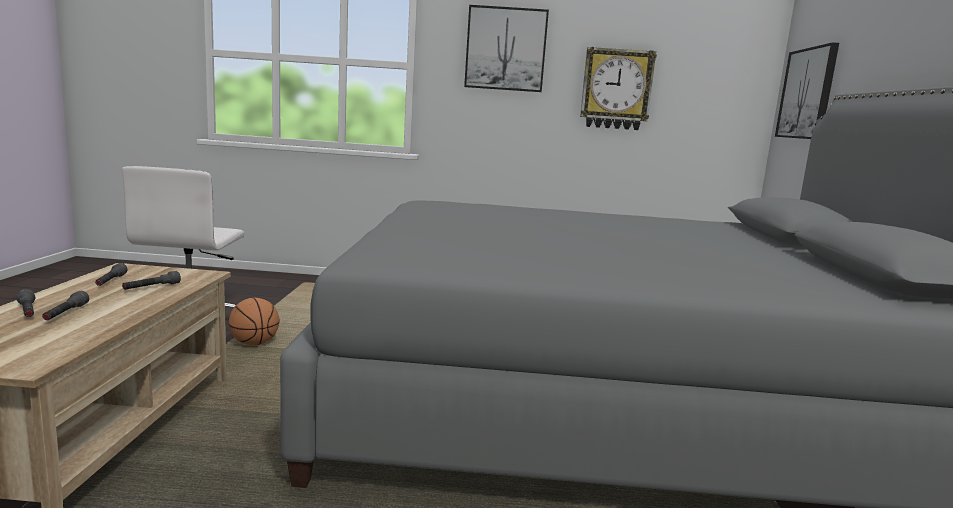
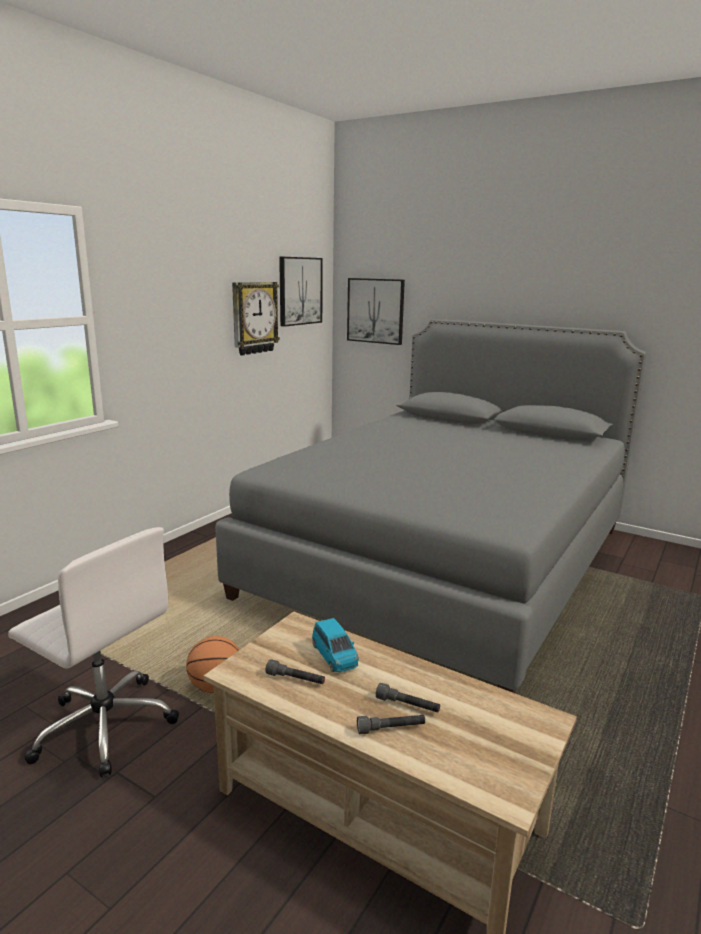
camera: 60 degrees left, 5 degrees up
(151, 287) = (334, 656): grey flashlight -> blue toy car
(505, 49) = (173, 290): picture -> picture (300, 291)

